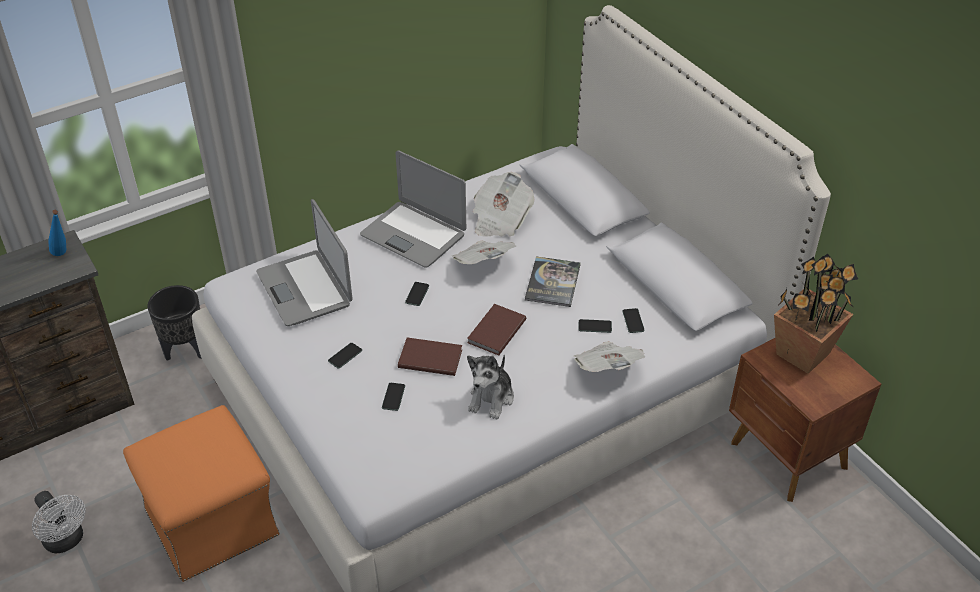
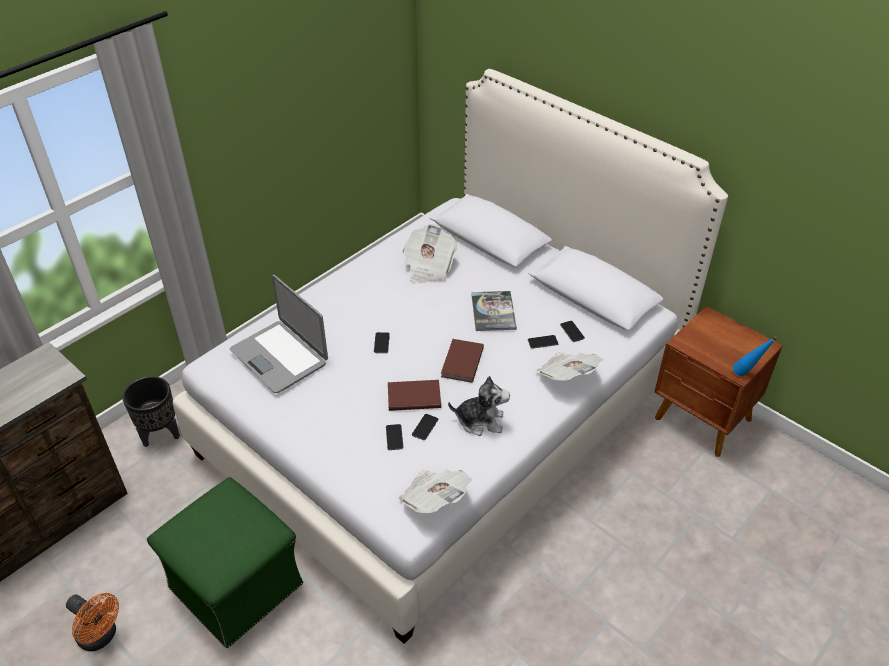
camera: 15 degrees left, 0 degrees up
(63, 255) = (47, 368): blue bottle -> blue bottle (747, 374)
(66, 541) = (101, 636): white fan -> orange fan
(212, 523) = (237, 586): orange ottoman -> green ottoman
(345, 356) = (337, 409): phone -> phone (425, 427)
(414, 234) = (359, 292): laptop -> none
(483, 264) = (429, 306): newspaper -> newspaper (434, 499)
(491, 398) = (480, 421): plush toy -> plush toy turned 90 degrees counterclockwise
(802, 353) = (713, 332): potted plant -> none

